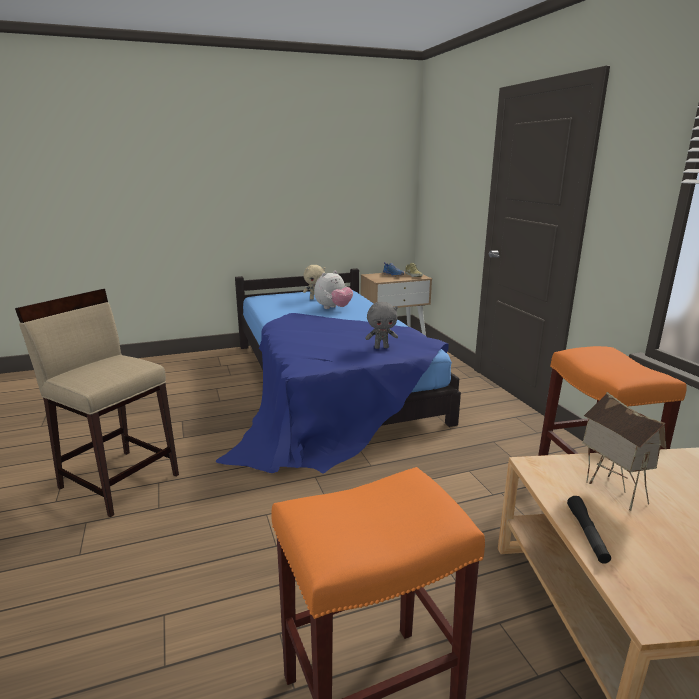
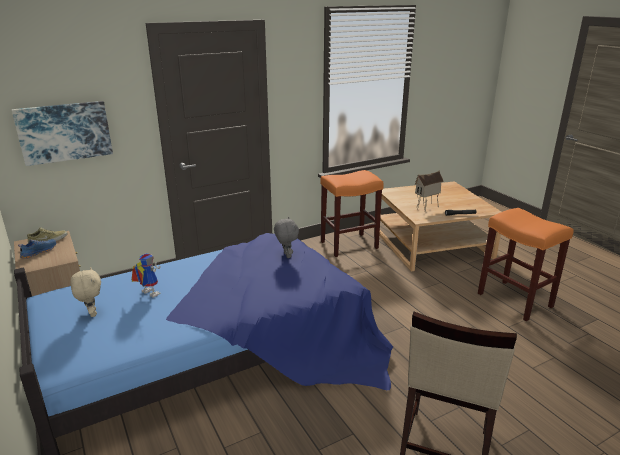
camera: 100 degrees left, 5 degrees up
(333, 308) = (147, 294): plush toy -> toy robot
(444, 192) = (64, 132): none -> picture

